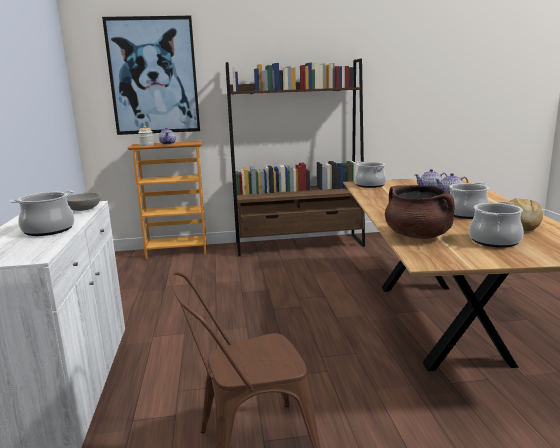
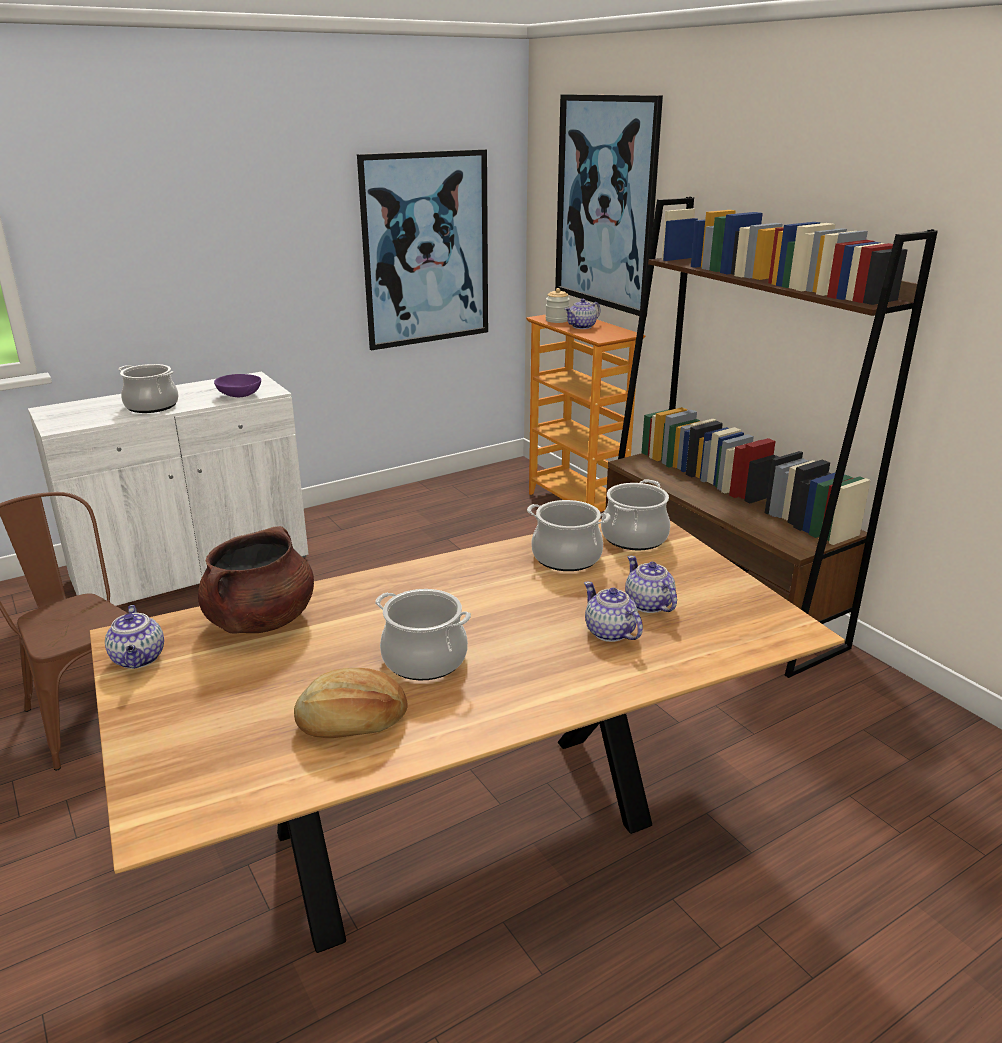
camera: 65 degrees right, 10 degrees up
(50, 113) = (426, 250): none -> picture
(82, 210) = (240, 395): grey bowl -> purple bowl
(454, 259) = (139, 659): none -> teapot
(494, 241) = (240, 694): cooking pot -> cooking pot (566, 557)

